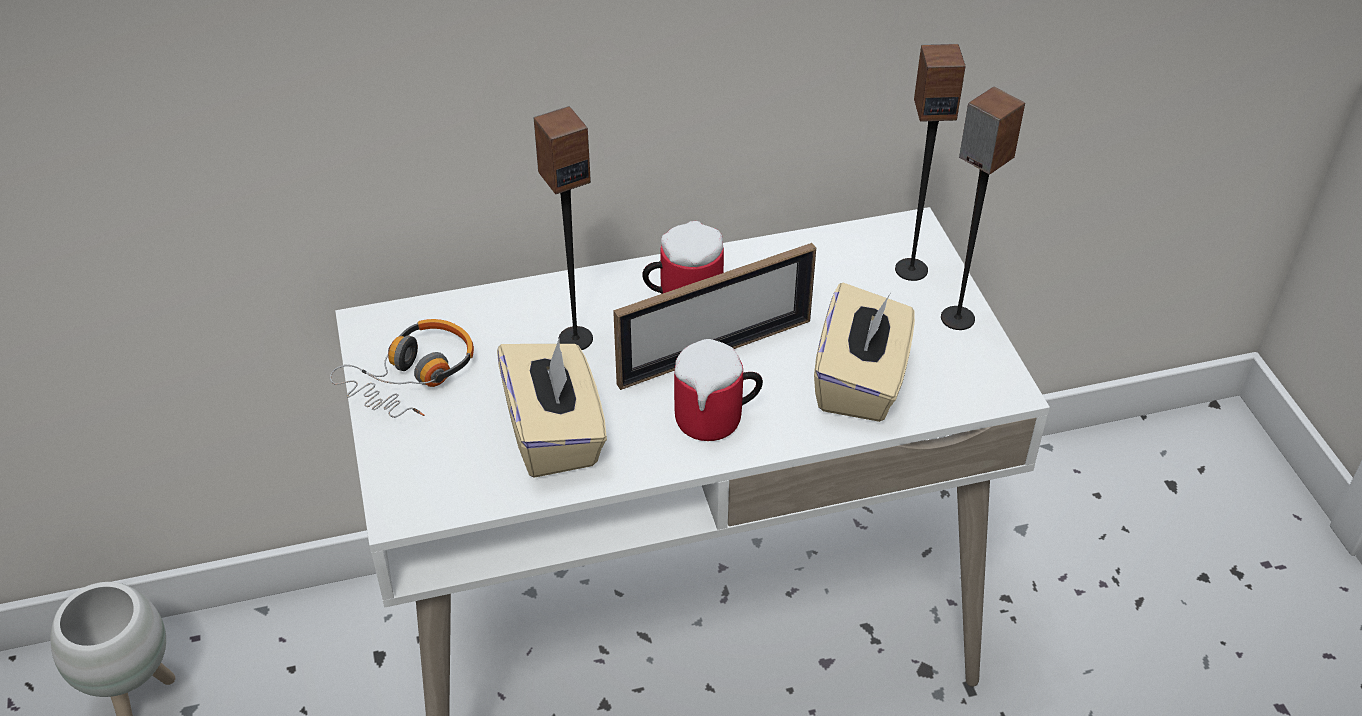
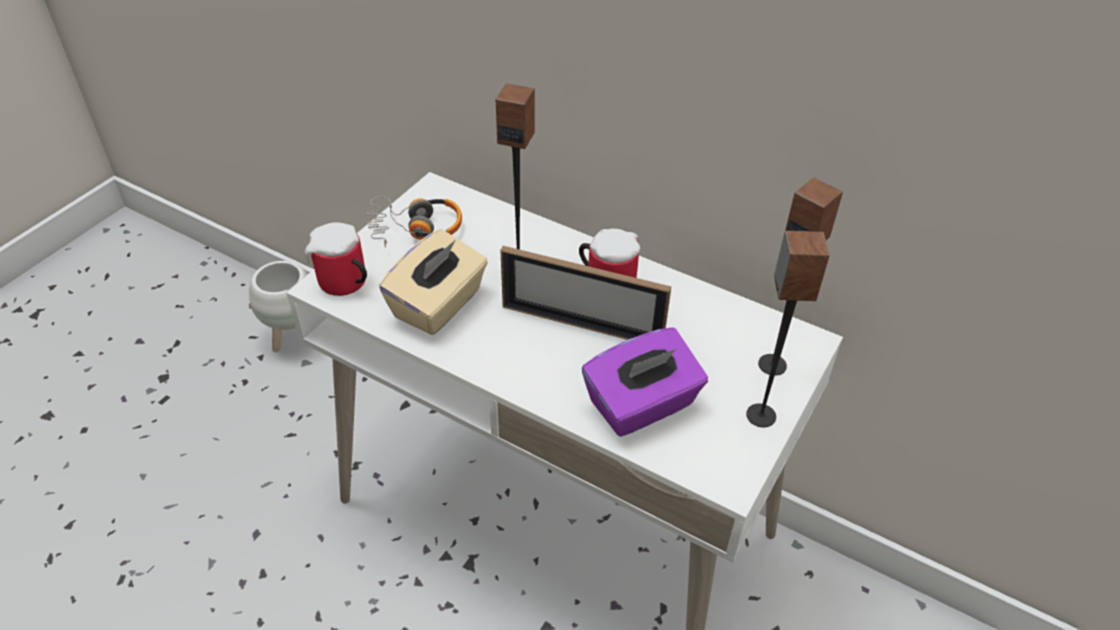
camera: 45 degrees right, 0 degrees up
(718, 420) = (529, 362): mug -> mug (345, 285)
(861, 382) = (642, 405): beige tissue box -> purple tissue box

